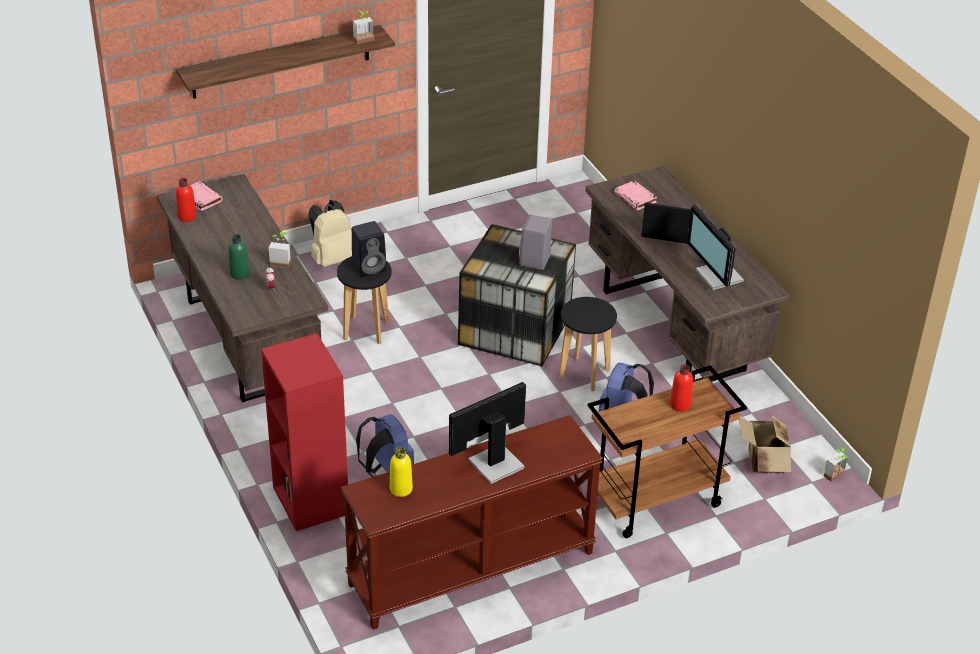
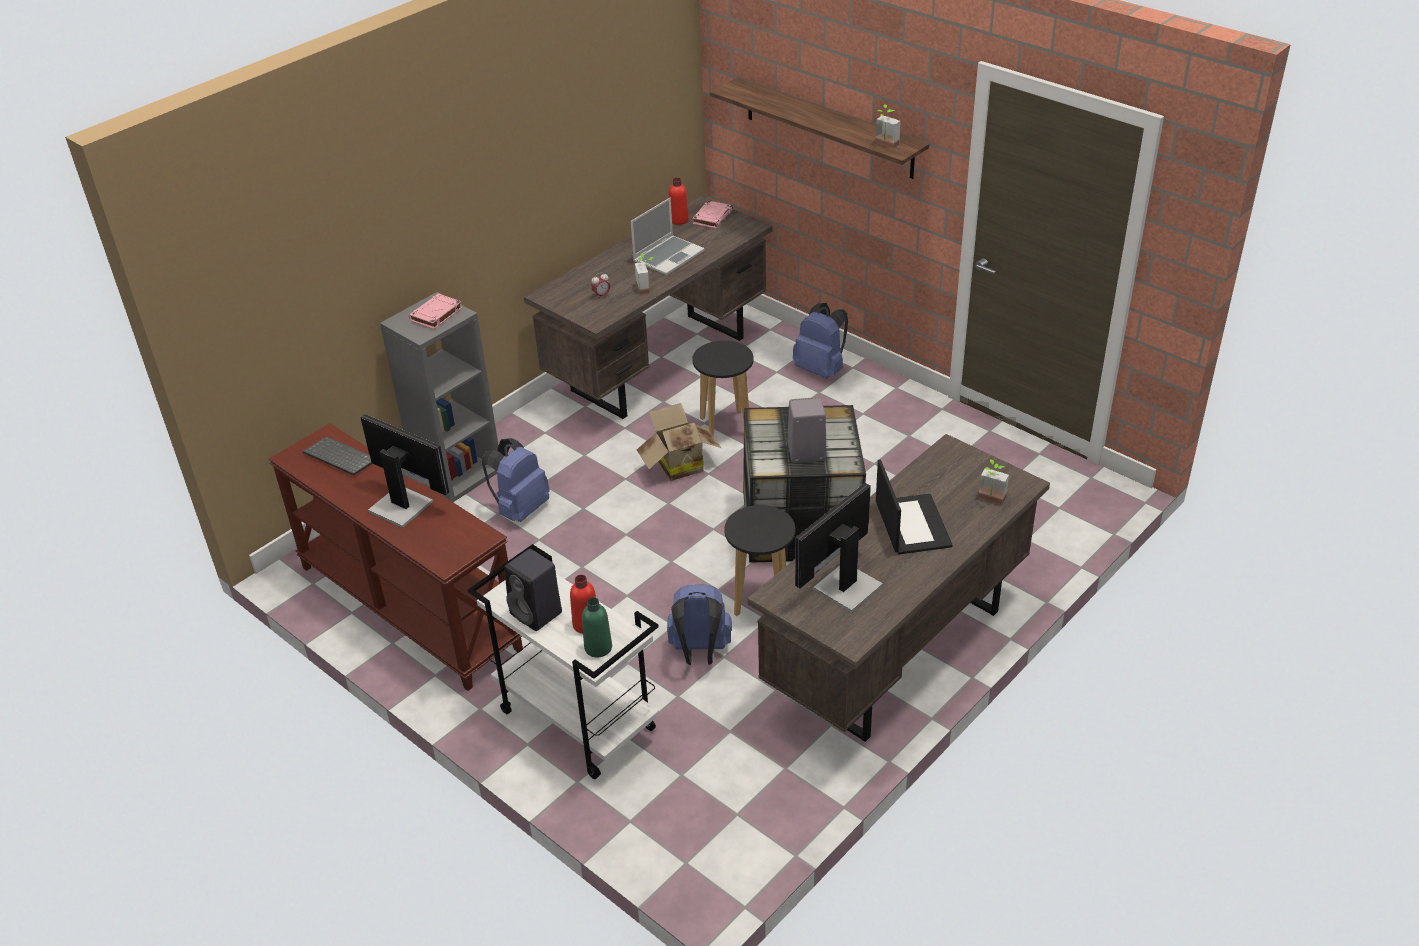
camera: 70 degrees right, 0 degrees up
(239, 273) = (612, 273): green bottle -> green bottle (598, 647)
(242, 237) = (668, 256): none -> laptop
(309, 500) = (458, 474): red bookcase -> grey bookcase
(332, 258) = (821, 369): beige backpack -> blue backpack
(370, 267) = (731, 359): black speaker -> black speaker (537, 614)
(401, 489) = (338, 458): yellow bottle -> keyboard
(635, 198) = (955, 478): pink book -> pink book (436, 315)
(655, 501) = (575, 720): brown cart -> white cart
(762, 462) = (696, 803): cardboard box -> cardboard box (677, 465)
(837, 477) = (709, 887): potted plant -> potted plant (990, 500)

